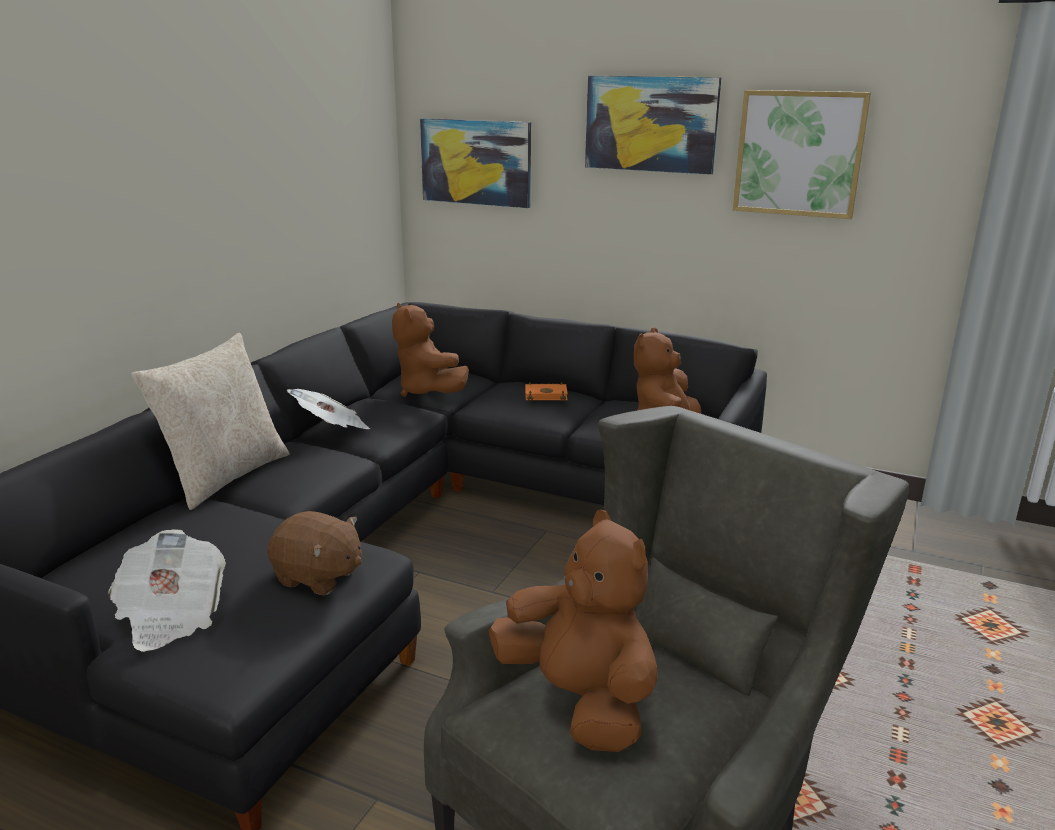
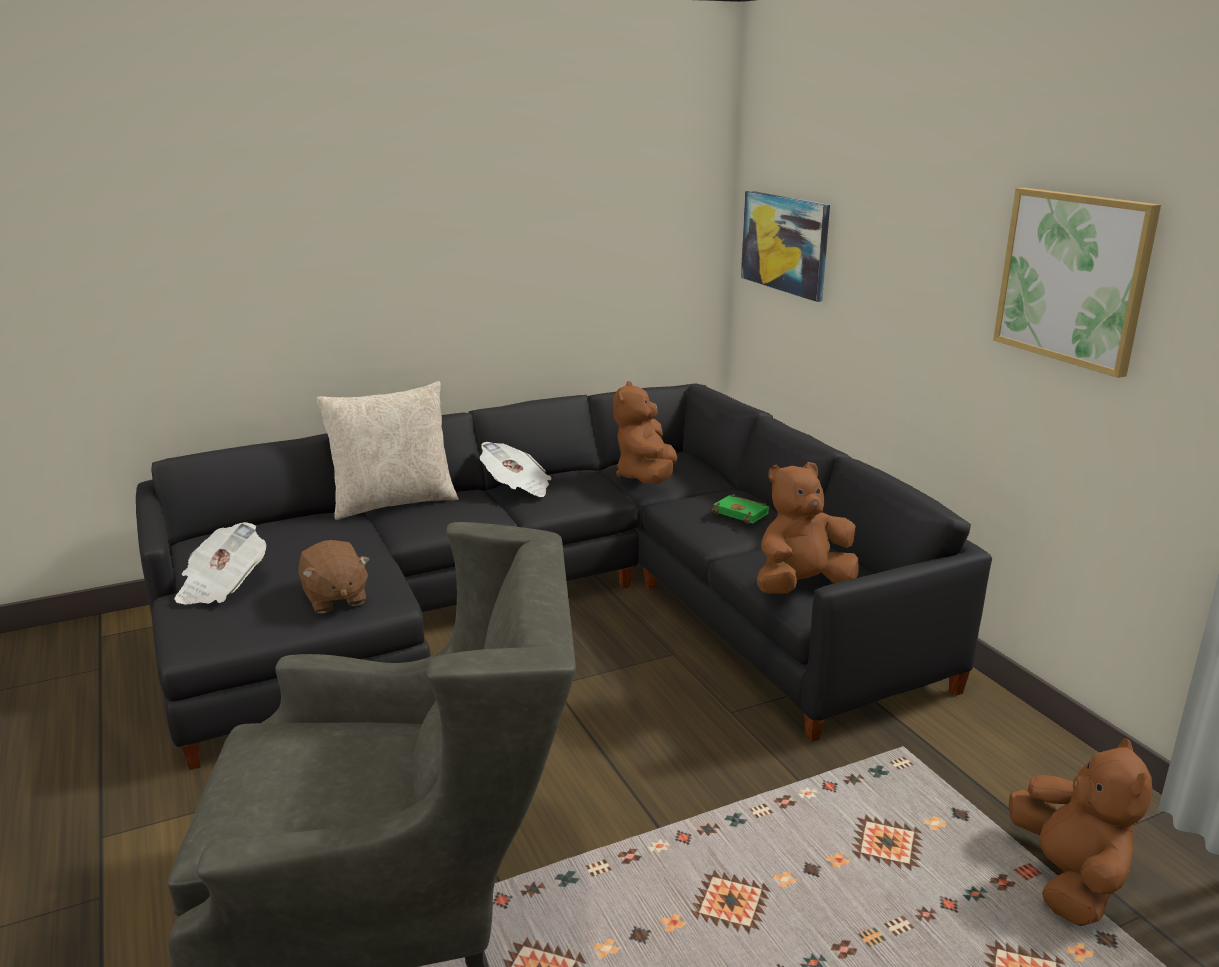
camera: 40 degrees right, 0 degrees up
(547, 395) = (742, 513): orange book -> green book
(579, 700) = (304, 754): brown plush toy -> brown plush toy (1068, 879)
(651, 124) = (930, 220): picture -> none

